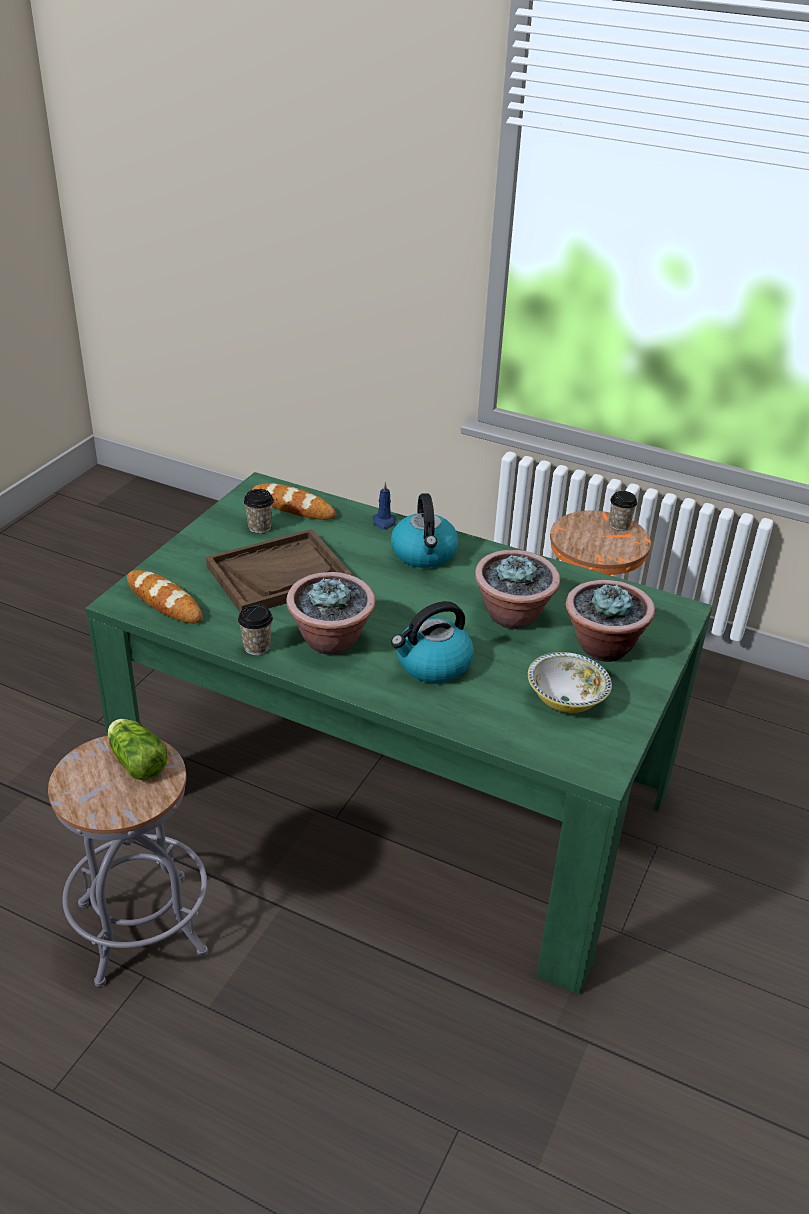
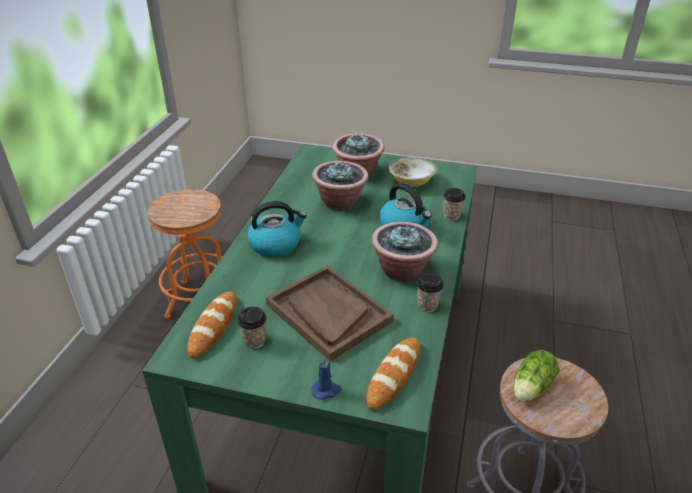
camera: 100 degrees left, 0 degrees up
(384, 522) = (232, 269): blue candle -> blue candle (326, 390)
(619, 525) = (169, 200): cup -> cup (451, 216)

